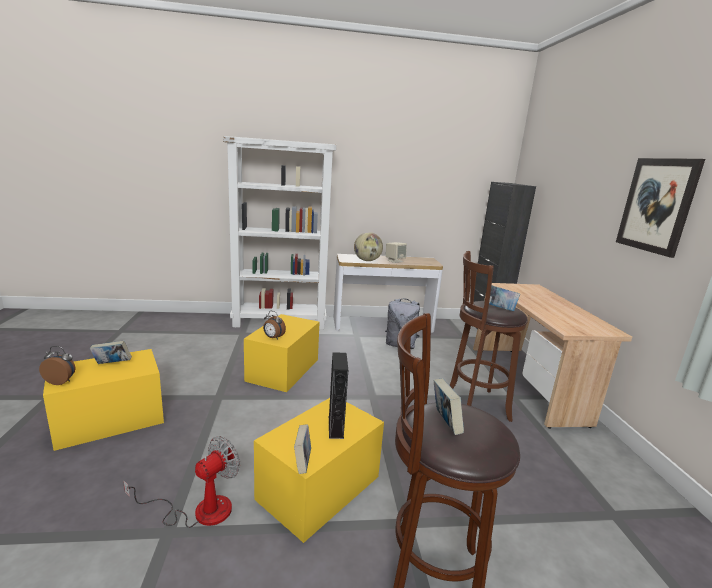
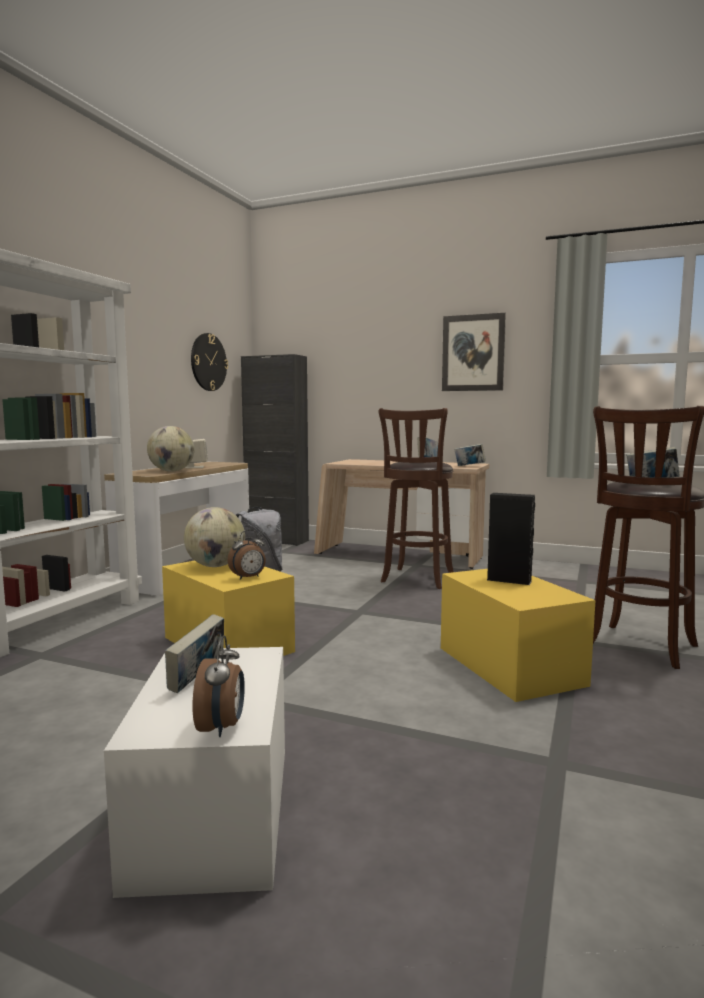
camera: 60 degrees left, 10 degrees down
(61, 381) = (222, 727): alarm clock -> alarm clock turned 150 degrees clockwise
(110, 419) = (213, 812): yellow storage box -> white storage box
(199, 510) = (523, 737): fan -> none
(290, 325) = (216, 566): none -> globe
(302, 462) = (568, 597): book -> book (469, 466)
(452, 186) = (208, 362): none -> wall clock

